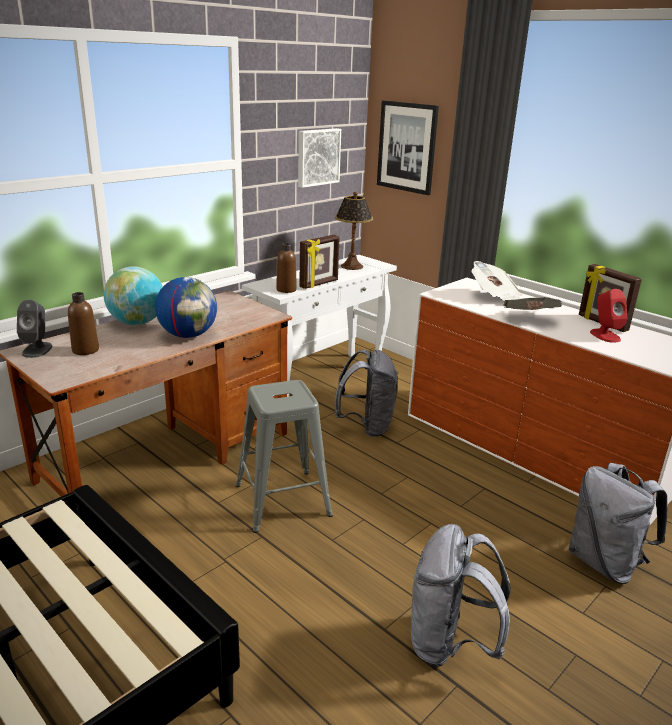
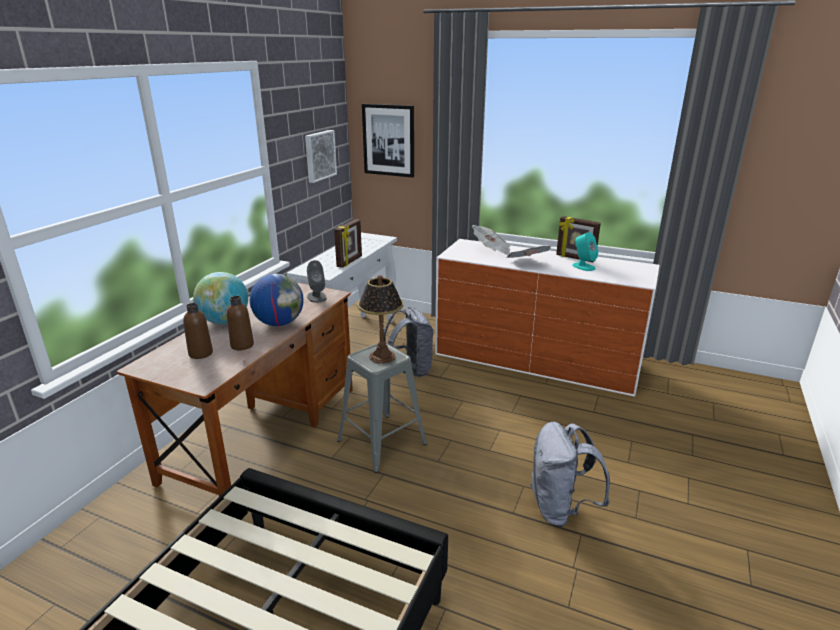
camera: 20 degrees left, 0 degrees up
(37, 349) = (155, 362): grey speaker -> grey speaker (316, 297)
(286, 290) = (328, 271): brown bottle -> brown bottle (242, 345)
(352, 266) = (363, 243): table lamp -> table lamp (382, 357)
(604, 335) = (583, 266): red speaker -> turquoise speaker
(605, 563) = (623, 426): grey backpack -> none

